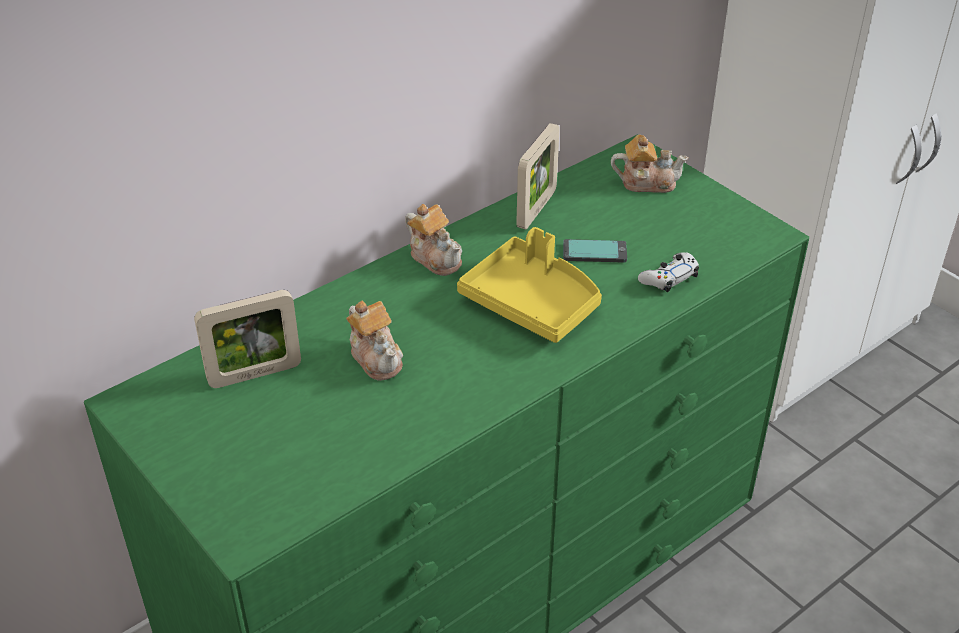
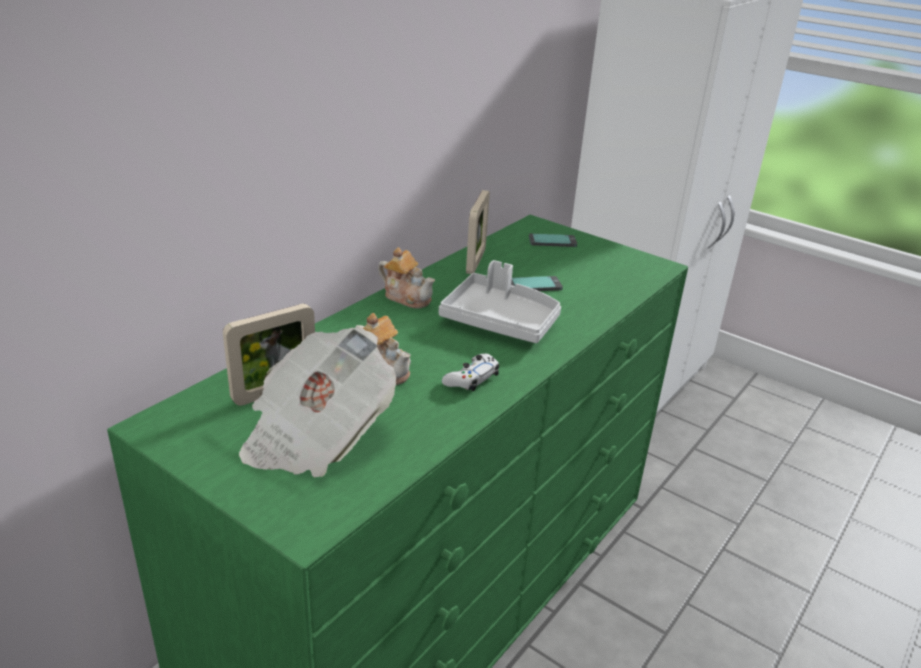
camera: 15 degrees left, 10 degrees down
(281, 433) = (315, 435): none -> newspaper
(532, 302) = (500, 321): yellow tray -> grey tray
(647, 182) = (552, 241): teapot -> phone
(669, 278) = (600, 297): white game controller -> white game controller (471, 379)

